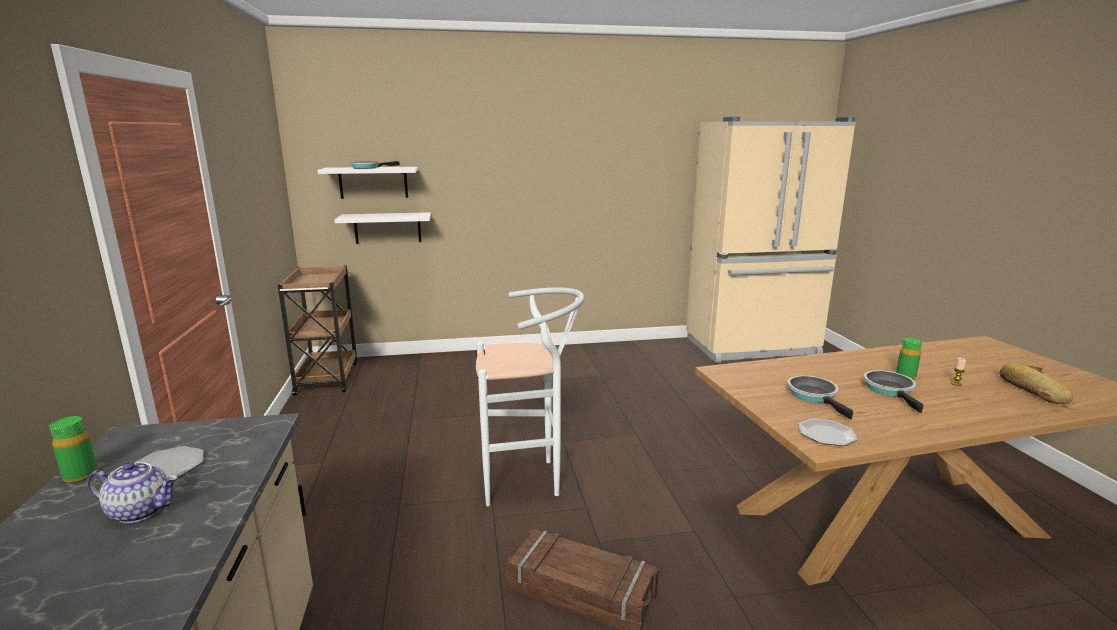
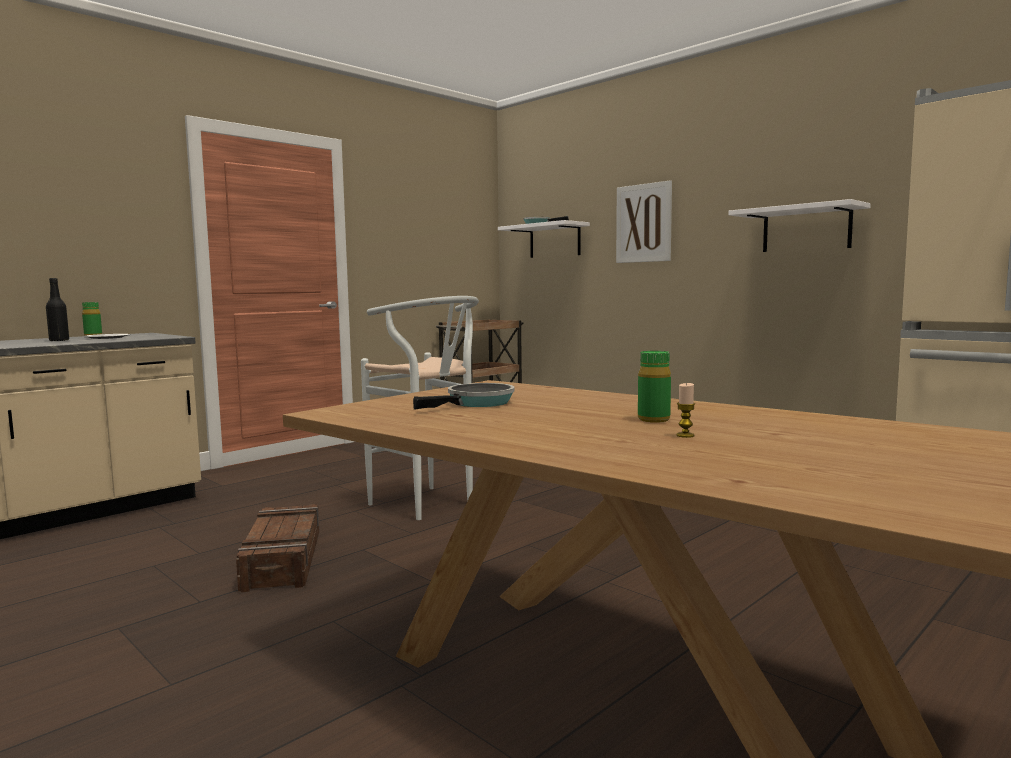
camera: 55 degrees right, 10 degrees down
(141, 510) = (59, 340): teapot -> black bottle
(387, 228) = (562, 287): white shelf -> white shelf (806, 229)
(478, 171) = (643, 223): none -> picture
(826, 434) = (363, 411): plate -> none
(890, 391) = (567, 418): frying pan -> none
(1031, 390) = (779, 464): bread -> none

